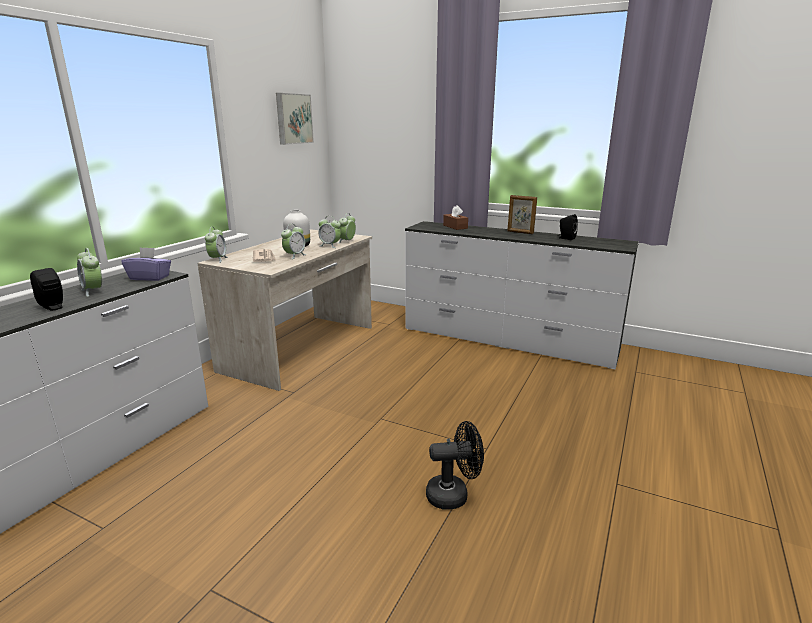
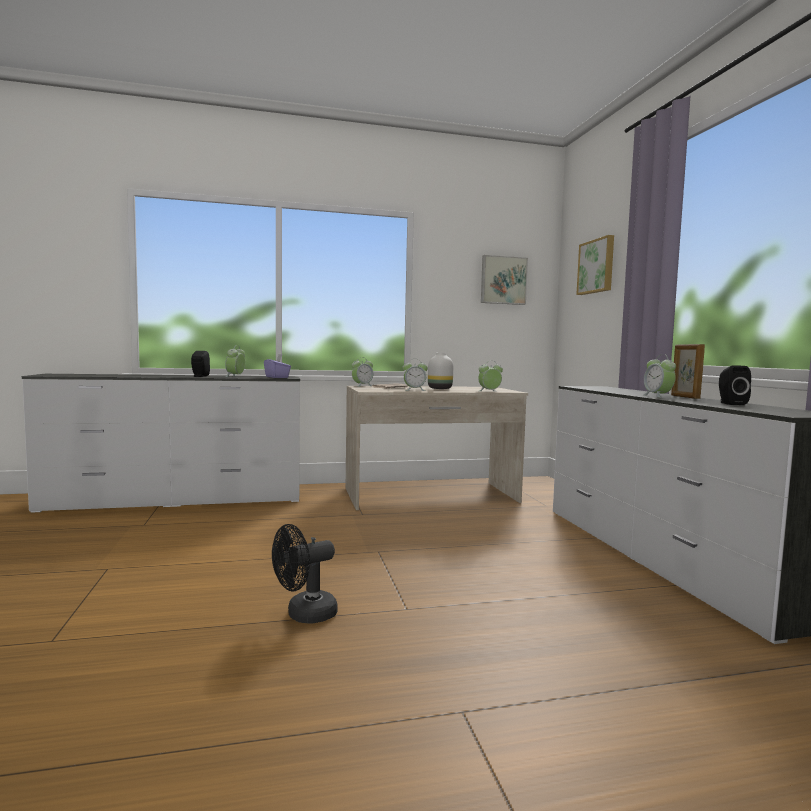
camera: 50 degrees right, 15 degrees down
(330, 245) = (465, 391): alarm clock -> alarm clock (657, 396)
(385, 111) = (597, 266): none -> picture
(454, 495) = (304, 615): black fan -> black fan turned 105 degrees clockwise
(455, 227) = (620, 389): brown tissue box -> none

